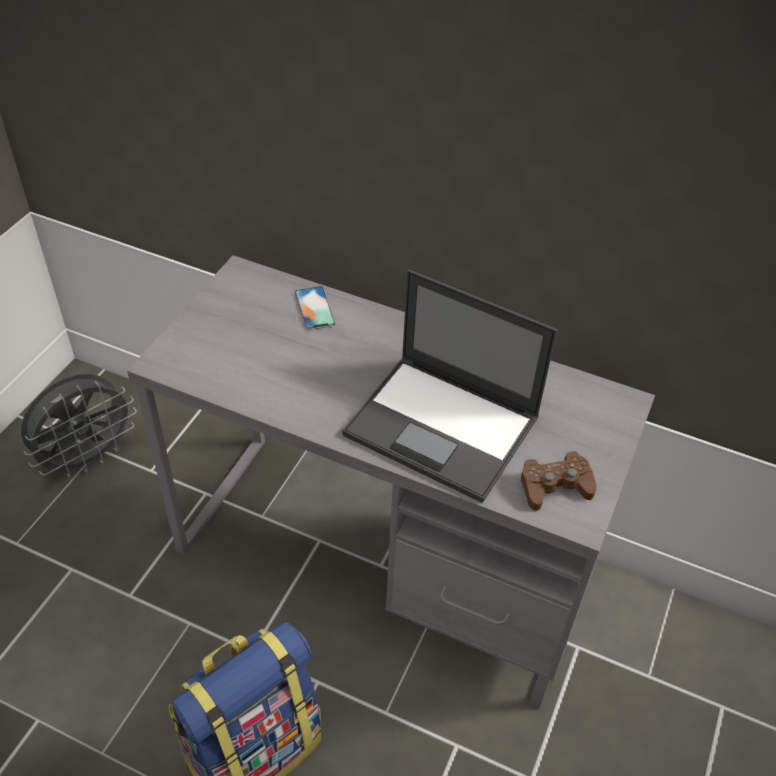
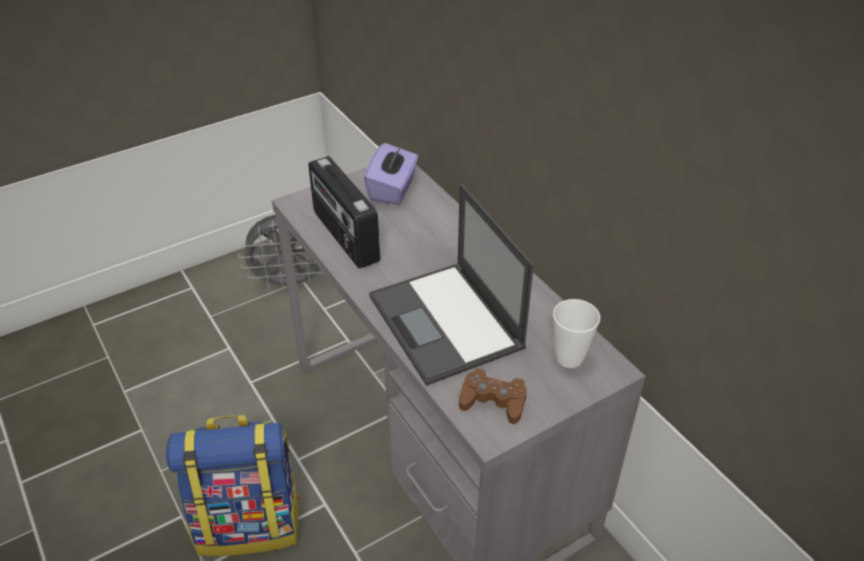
camera: 35 degrees right, 5 degrees down
(254, 379) = (344, 237): none -> radio
(257, 302) = (393, 189): none -> purple tissue box
(314, 308) = (428, 208): phone -> none
(582, 409) = (569, 358): none -> cup

